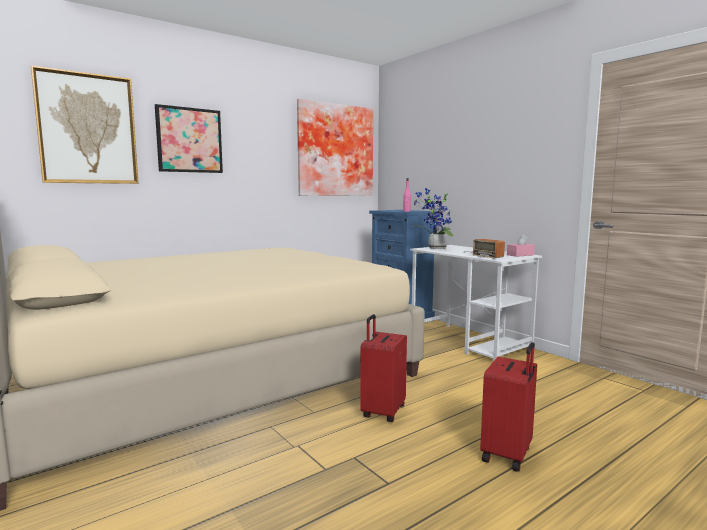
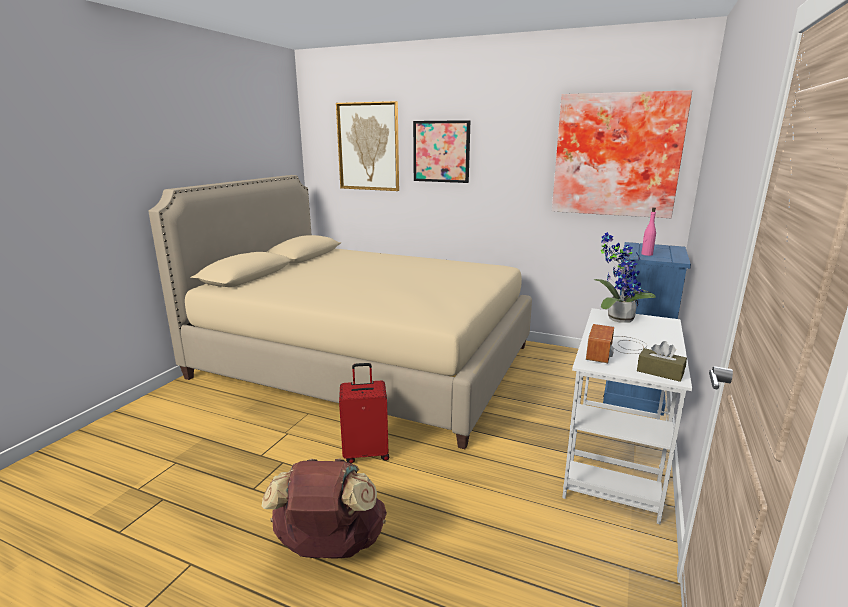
camera: 60 degrees right, 10 degrees up
(508, 454) = (330, 547): red suitcase -> brown backpack
(520, 255) = (660, 372): pink tissue box -> brown tissue box

